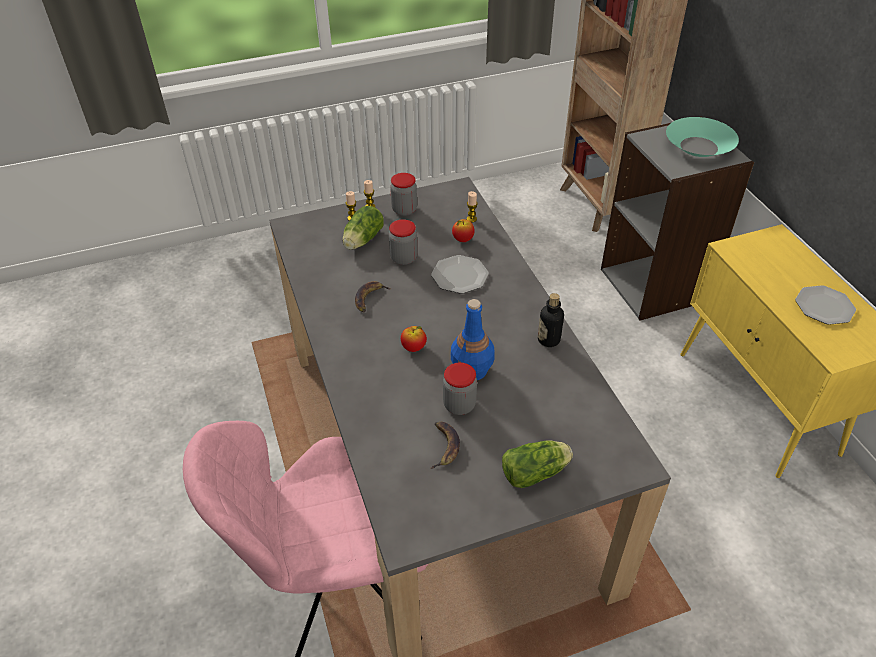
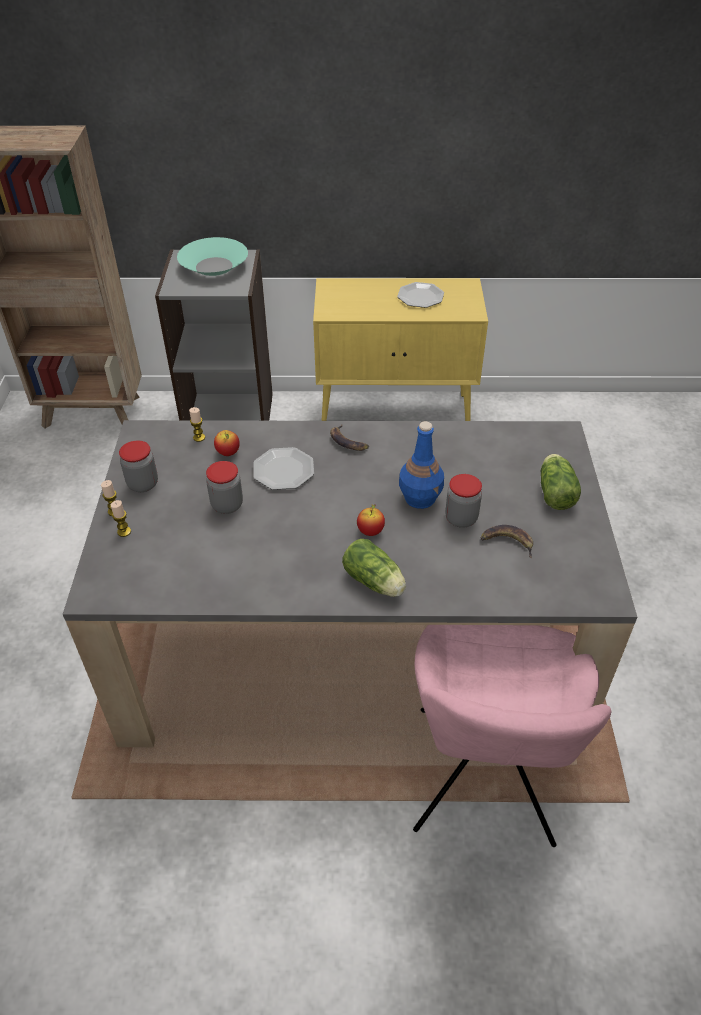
camera: 70 degrees left, 0 degrees up
(362, 240) = (172, 533): lettuce -> lettuce (375, 582)
(370, 298) = (276, 548): banana -> banana (348, 441)
(548, 339) = (405, 438): bottle -> none

